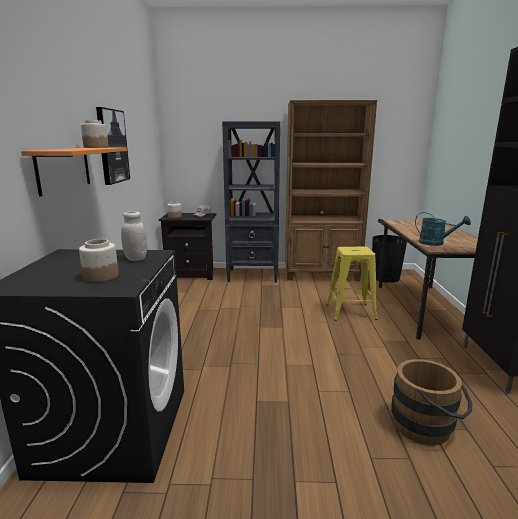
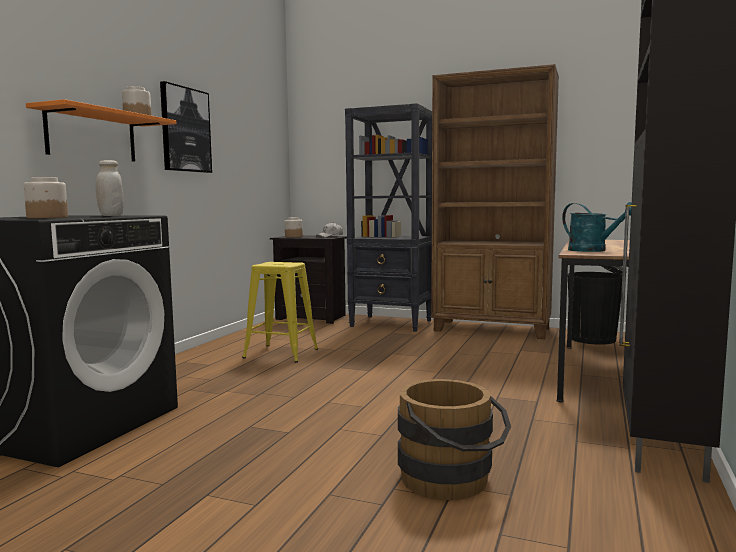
camera: 20 degrees right, 10 degrees down
(351, 312) = (487, 366): yellow stool -> yellow stool (281, 353)

